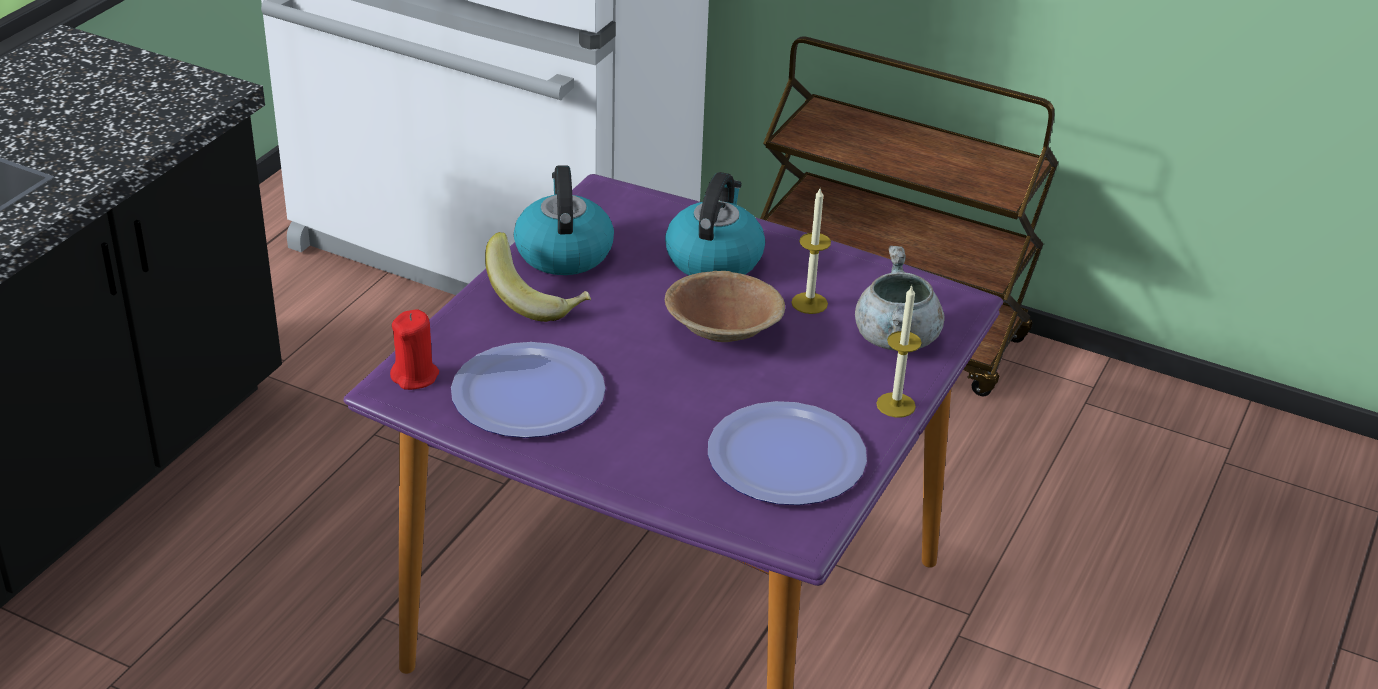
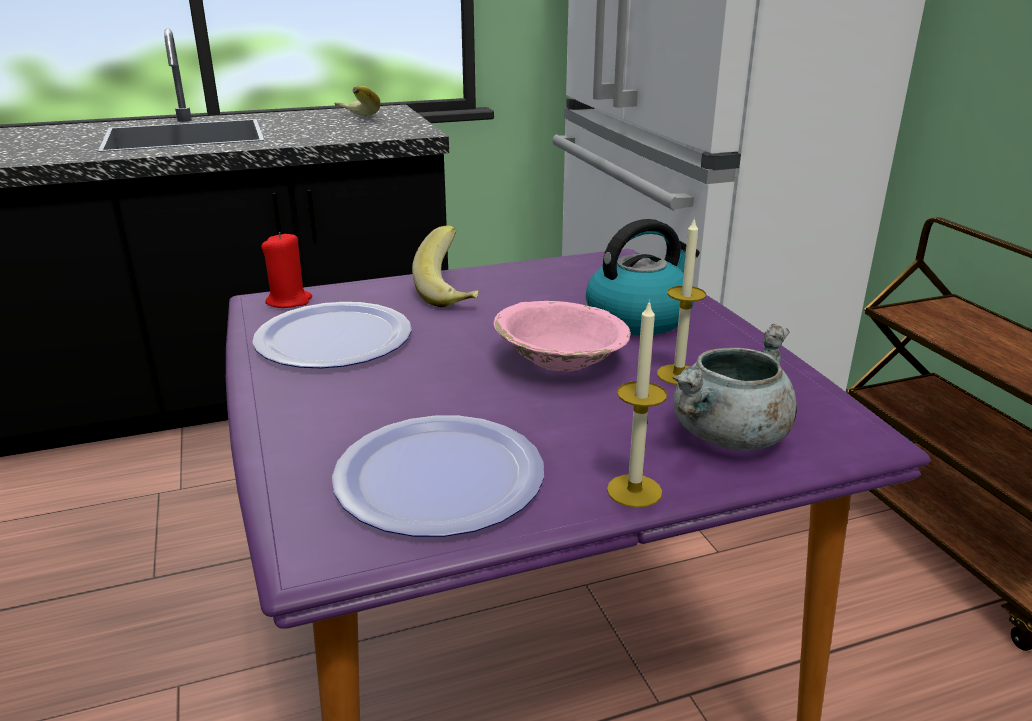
camera: 45 degrees right, 10 degrees down
(70, 87) = (354, 119): none -> banana
(563, 252) = (524, 277): kettle -> none
(723, 330) = (561, 362): brown bowl -> pink bowl

